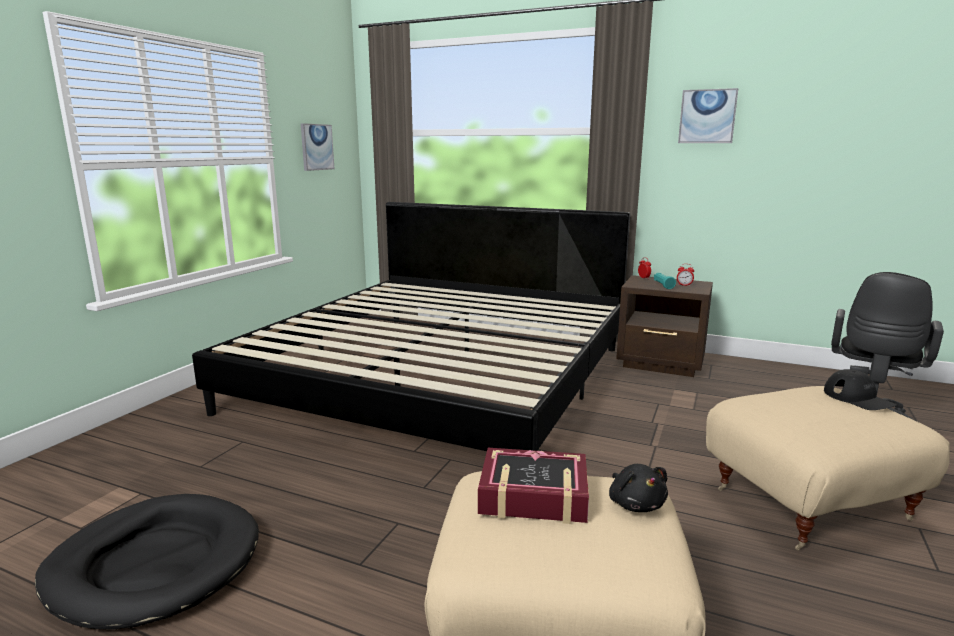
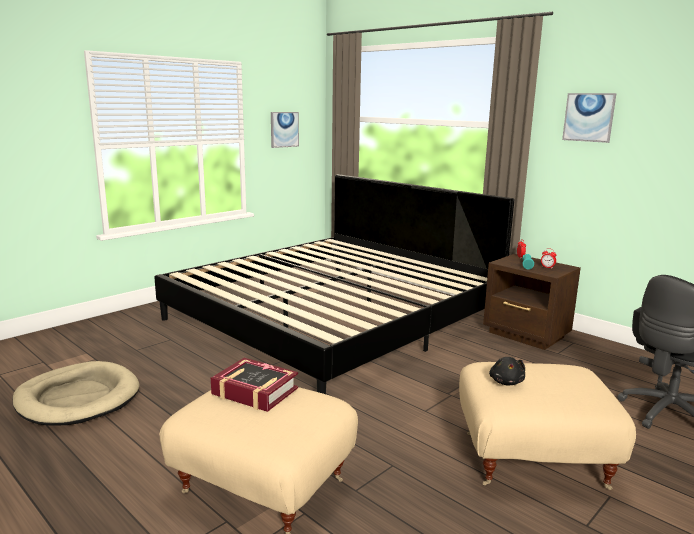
camera: 20 degrees right, 0 degrees up
(155, 564) = (78, 398): black dog bed -> beige dog bed
(635, 504) = (312, 409): black plush toy -> black plush toy (506, 382)
(858, 398) = (585, 379): black cap -> none

